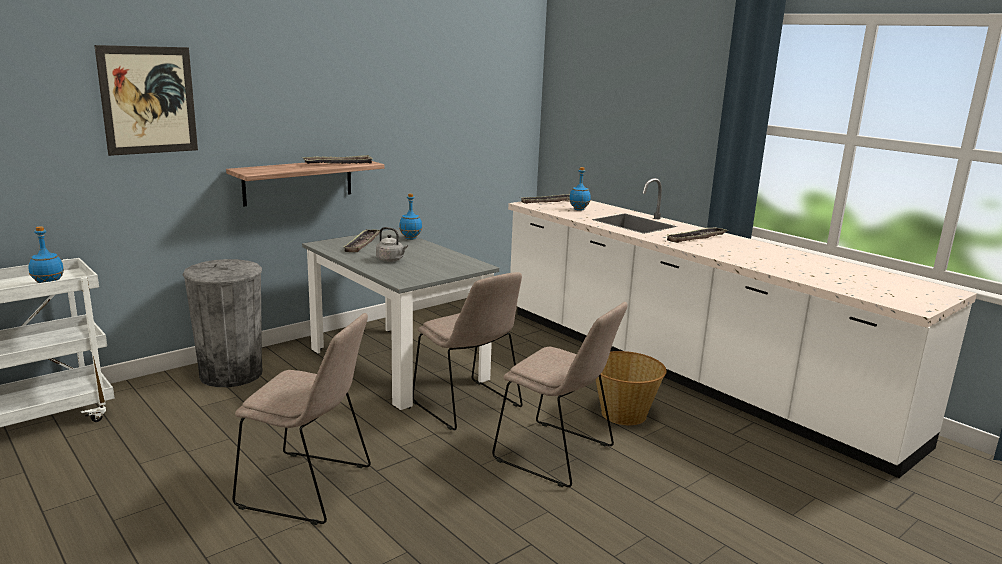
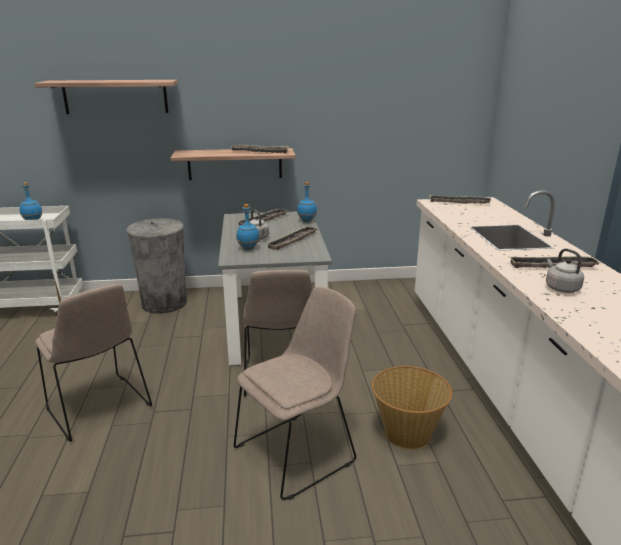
camera: 35 degrees right, 5 degrees up
(148, 100) = (115, 96): picture -> shelf
(431, 257) = (293, 241): none -> tray
(557, 455) = (297, 452): beige chair -> beige chair turned 105 degrees counterclockwise
(578, 209) = (474, 214): blue bottle -> blue bottle (248, 248)
(724, 251) = (560, 288): none -> grey kettle

